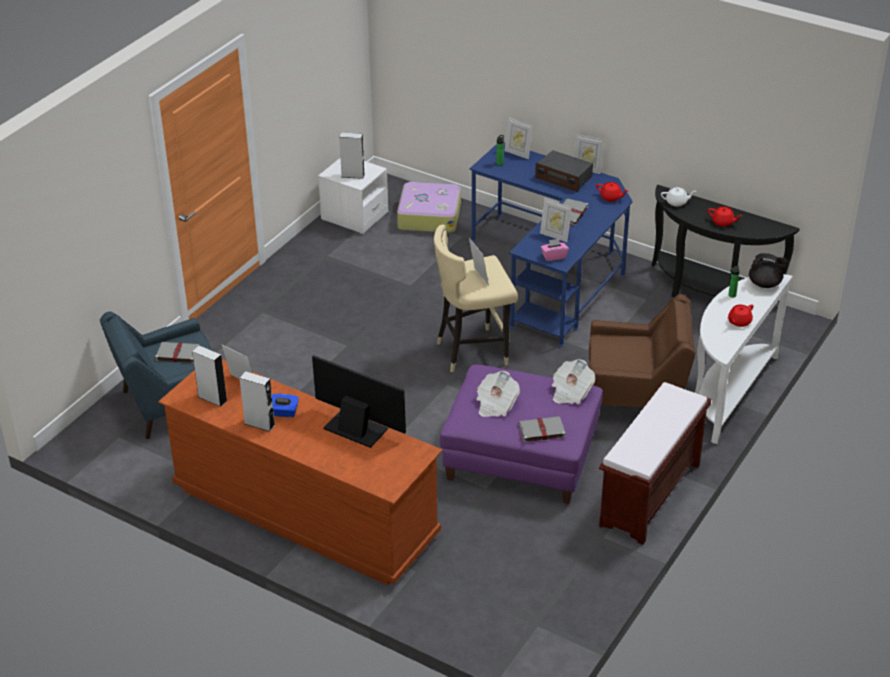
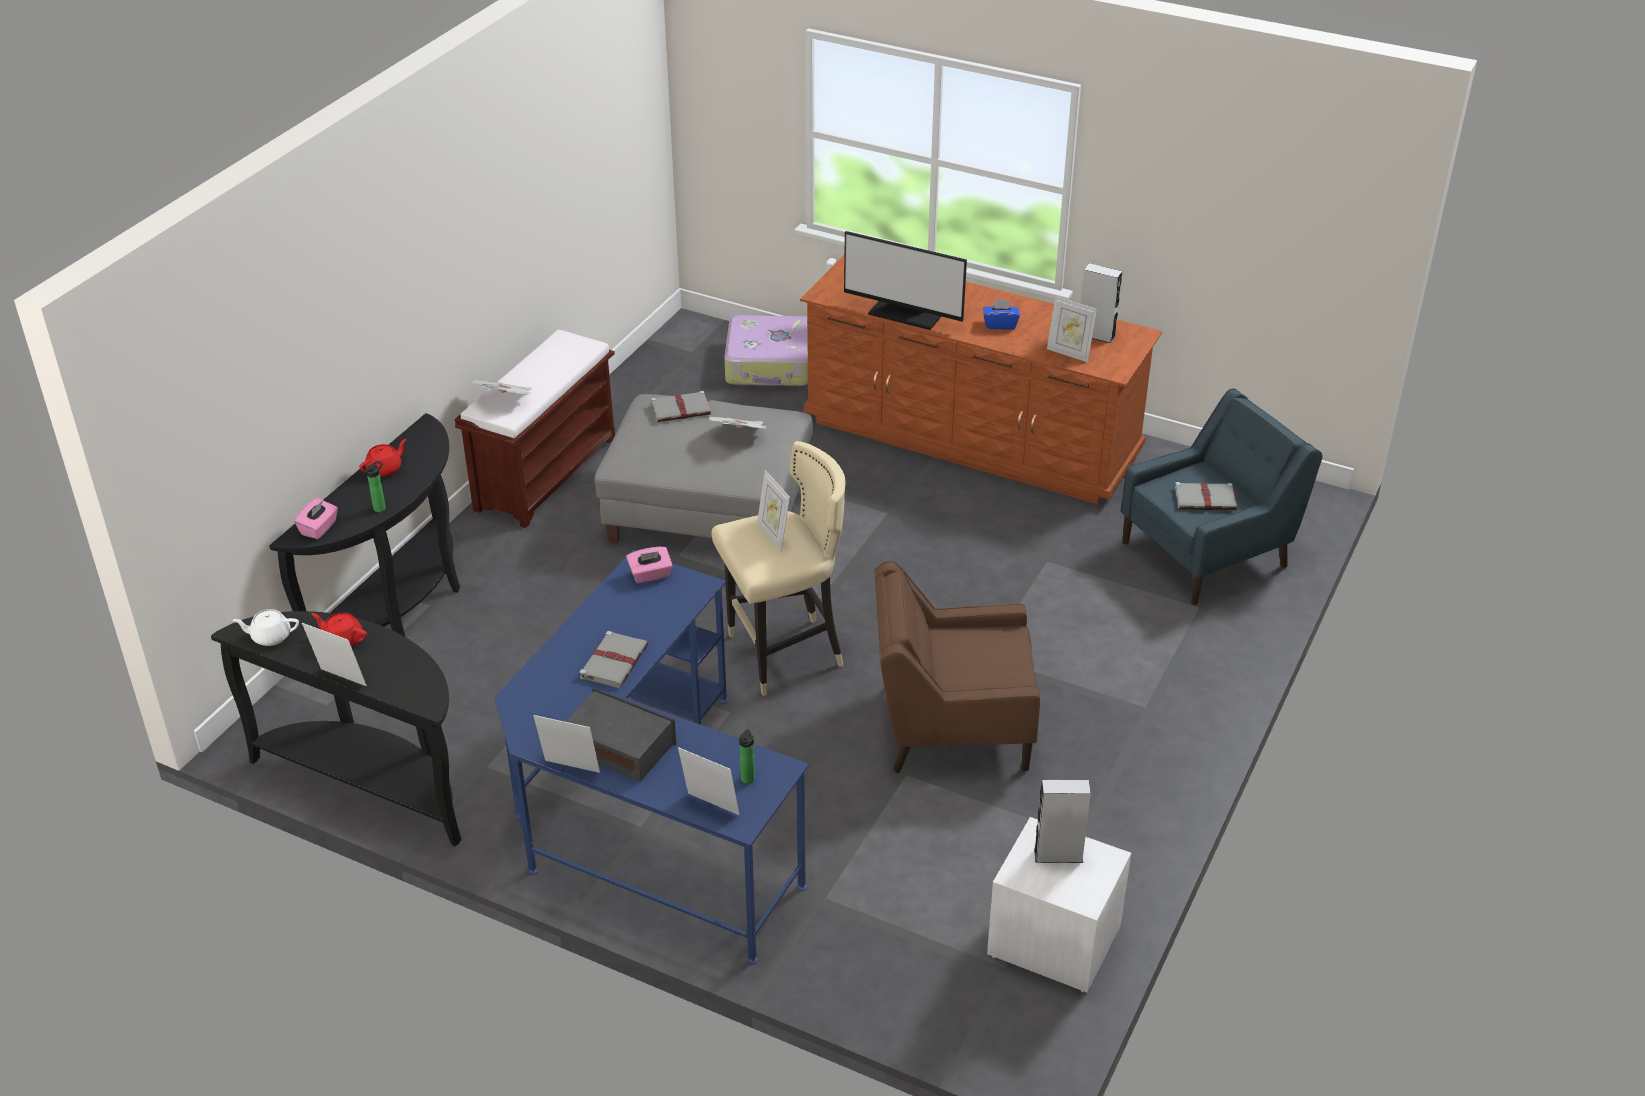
camera: 175 degrees right, 0 degrees up
(259, 424) = (1024, 312): grey speaker -> none
(429, 216) = (900, 950): suitcase -> suitcase (770, 365)
(521, 456) = (708, 510): purple ottoman -> grey ottoman
(555, 236) = (646, 614): picture frame -> picture frame (340, 681)
(570, 392) = (639, 456): newspaper -> newspaper (506, 400)
(611, 197) = (533, 702): red teapot -> none
(636, 399) = (540, 592): brown armchair -> brown armchair (950, 726)
(677, 202) = (413, 680): white teapot -> white teapot (270, 637)
(728, 393) = (400, 608): white console table -> black console table
(765, 284) = (319, 528): black teapot -> pink tissue box

